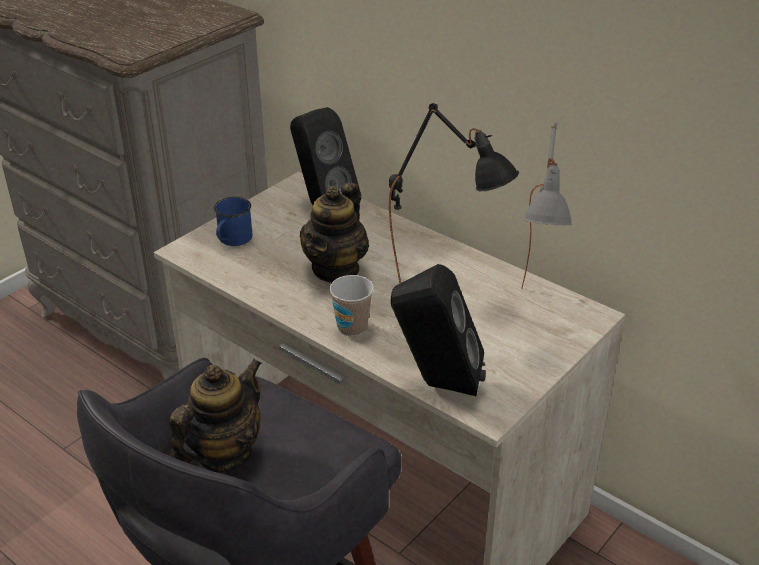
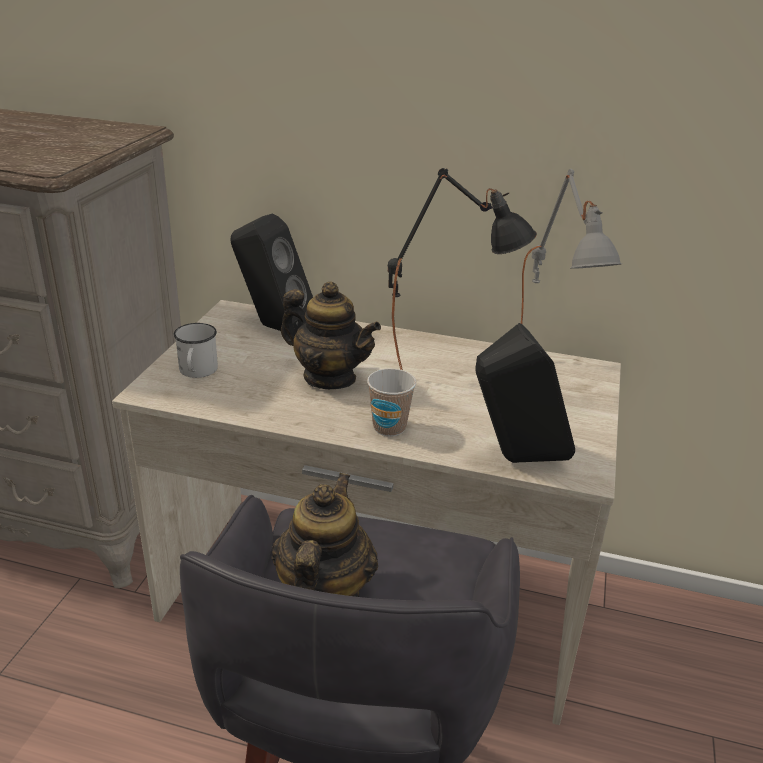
camera: 25 degrees left, 5 degrees down
(232, 240) = (197, 372): blue mug -> white mug
(336, 269) = (329, 378): teapot -> teapot turned 60 degrees counterclockwise

